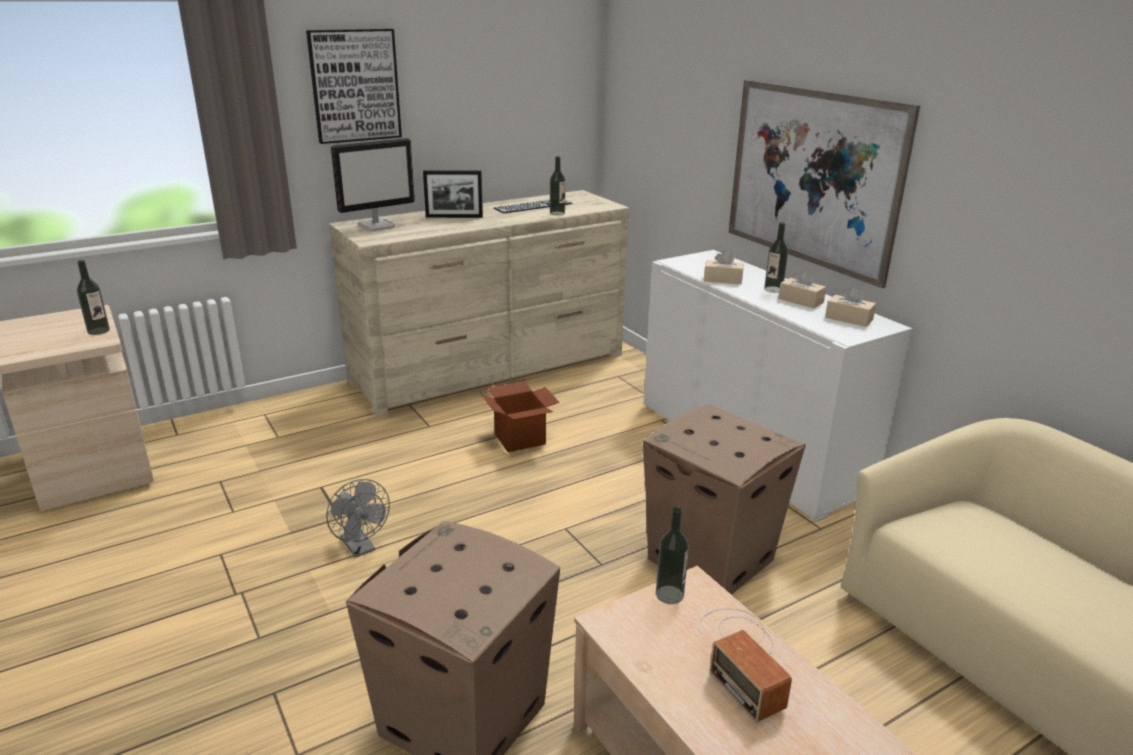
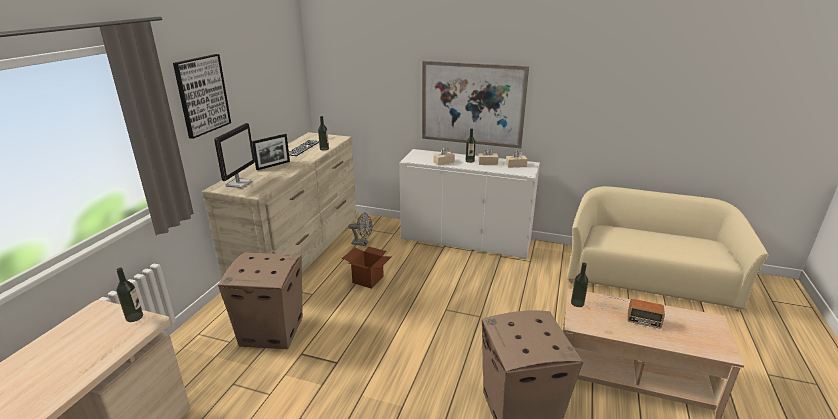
camera: 40 degrees left, 0 degrees up
(361, 548) = (371, 370): grey fan -> grey fan (362, 243)
(712, 560) = (514, 292): cardboard box -> cardboard box (272, 331)

